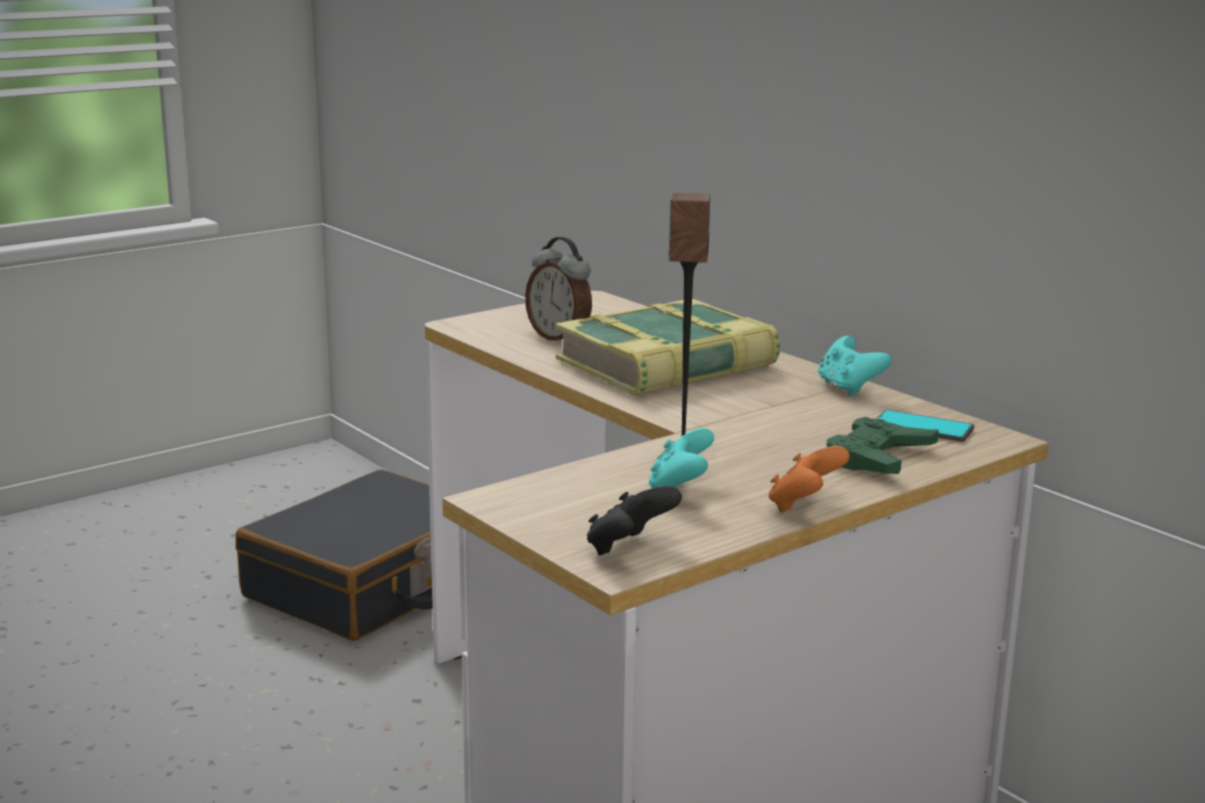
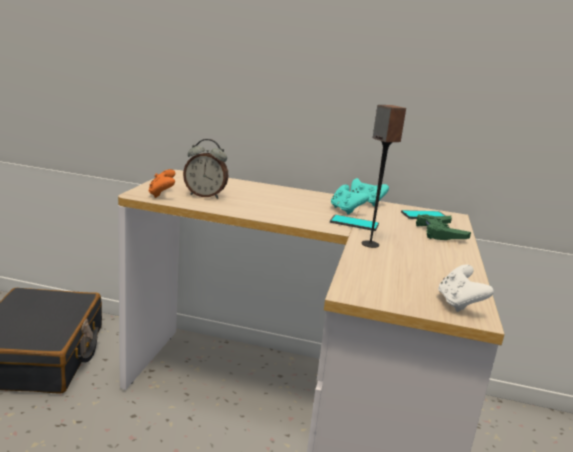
camera: 40 degrees left, 0 degrees up
(629, 549) = (458, 304): black game controller -> white game controller
(668, 365) = (279, 203): book -> none
(679, 490) = (411, 265): turquoise game controller -> turquoise game controller (346, 210)
(732, 417) = (354, 223): none -> phone
(804, 506) = (465, 261): orange game controller -> orange game controller (161, 195)

